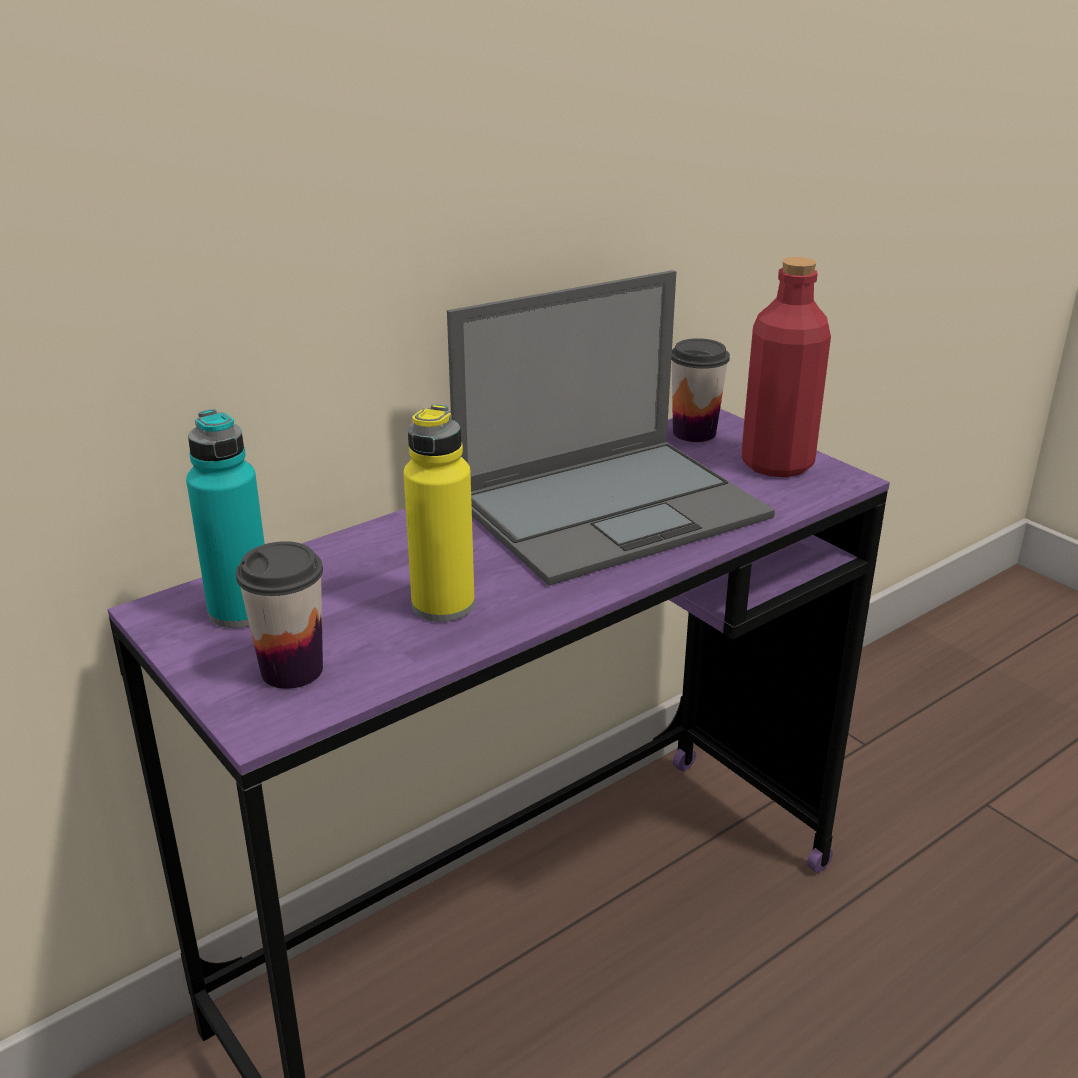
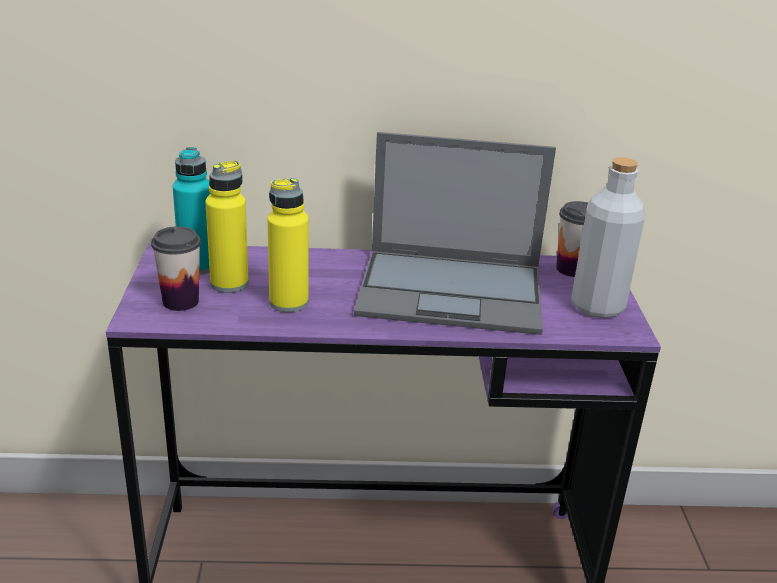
camera: 35 degrees right, 0 degrees up
(324, 615) = (229, 283): none -> yellow bottle
(777, 463) = (597, 306): red bottle -> grey bottle

